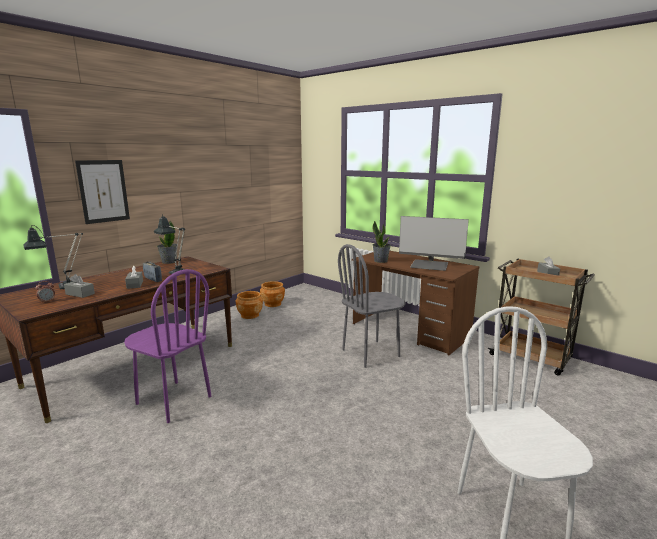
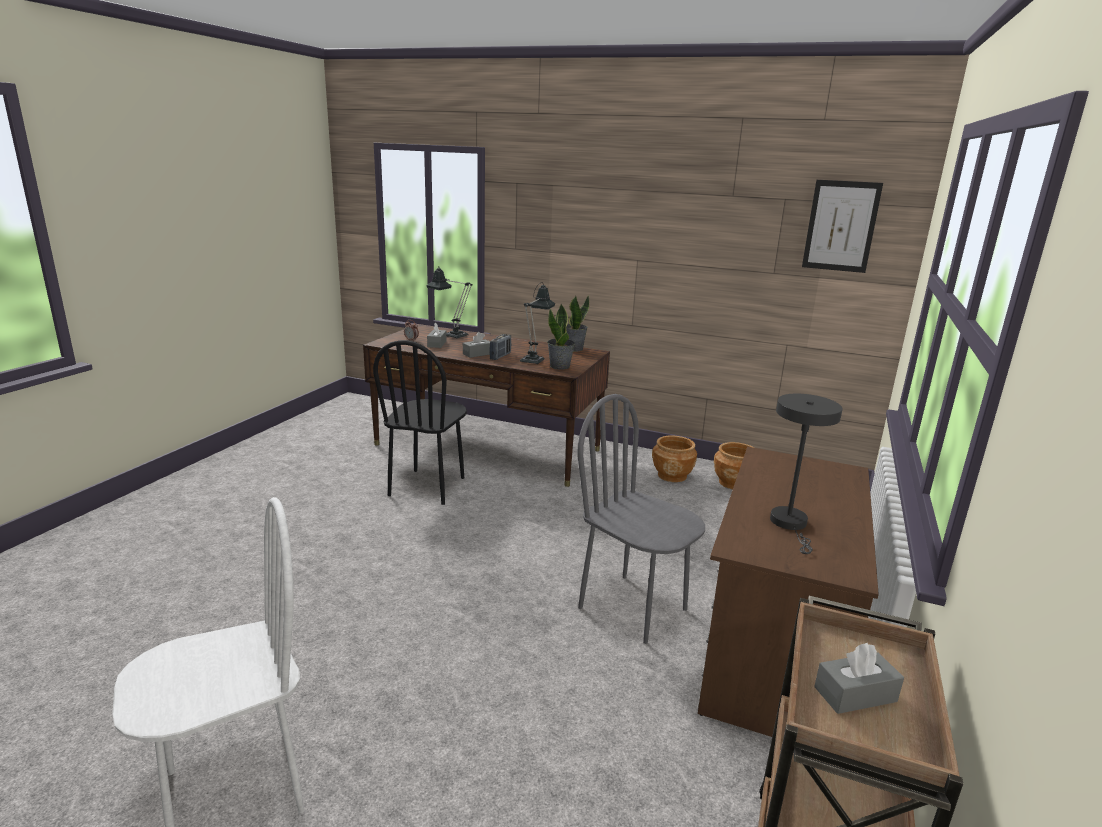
camera: 70 degrees right, 5 degrees up
(103, 191) = (539, 243): picture -> picture (841, 226)
(173, 400) = (427, 486): purple chair -> black chair
(381, 261) = (764, 472): potted plant -> potted plant (560, 366)
(429, 266) = (791, 524): monitor -> grey table lamp

